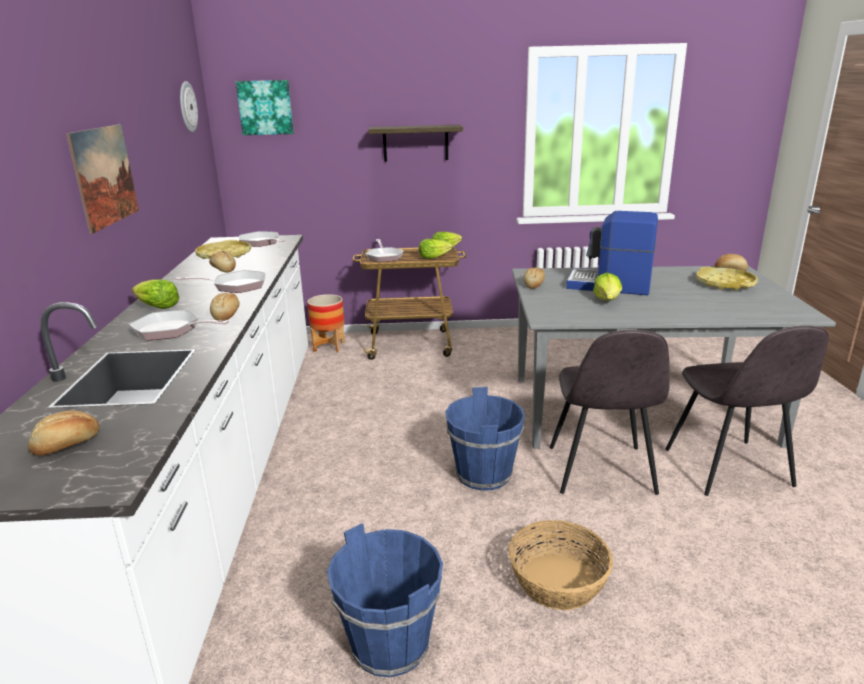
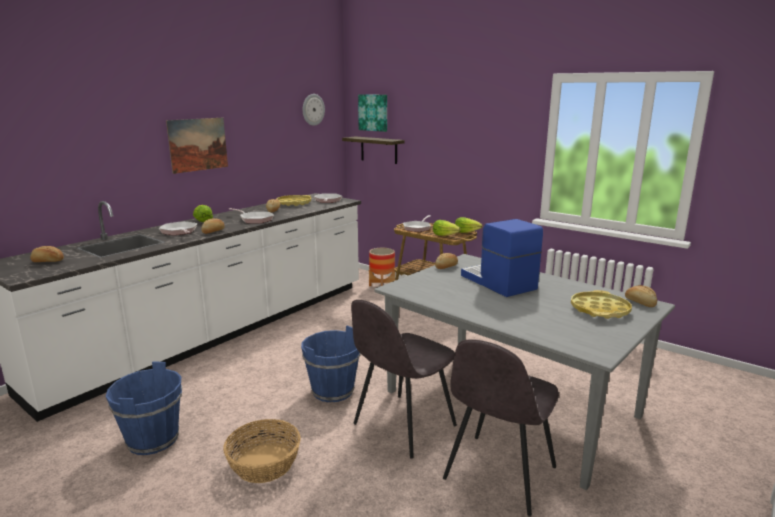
camera: 40 degrees right, 5 degrees down
(415, 143) = (462, 146): shelf -> shelf (379, 150)
(607, 300) = (466, 291): lettuce -> none

